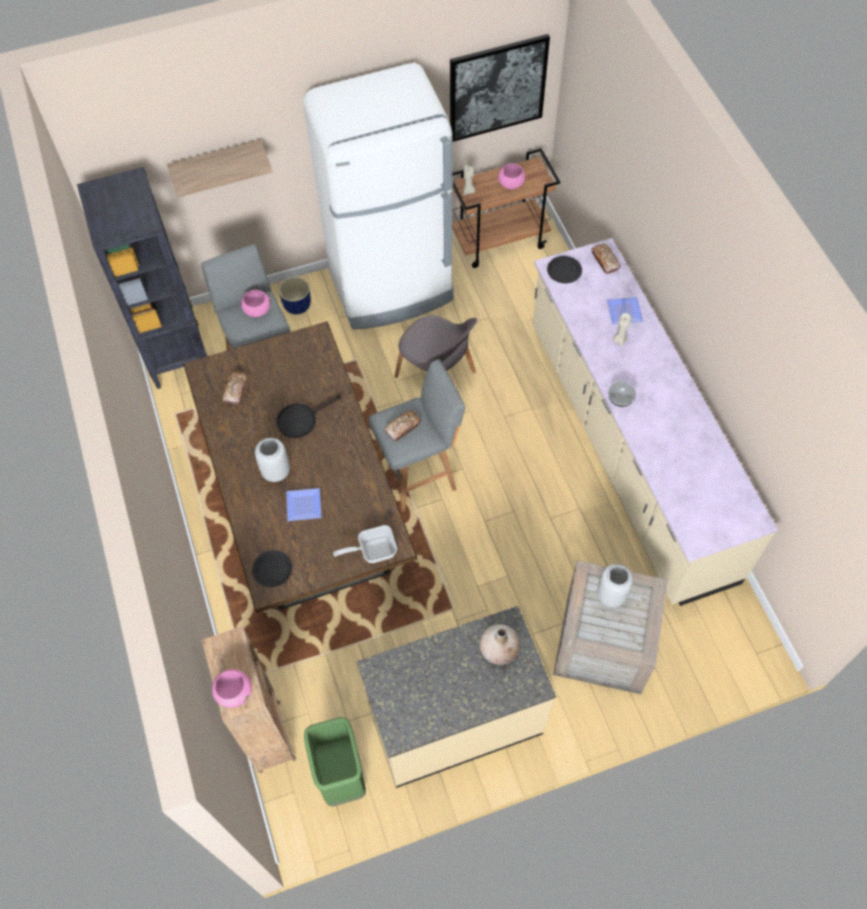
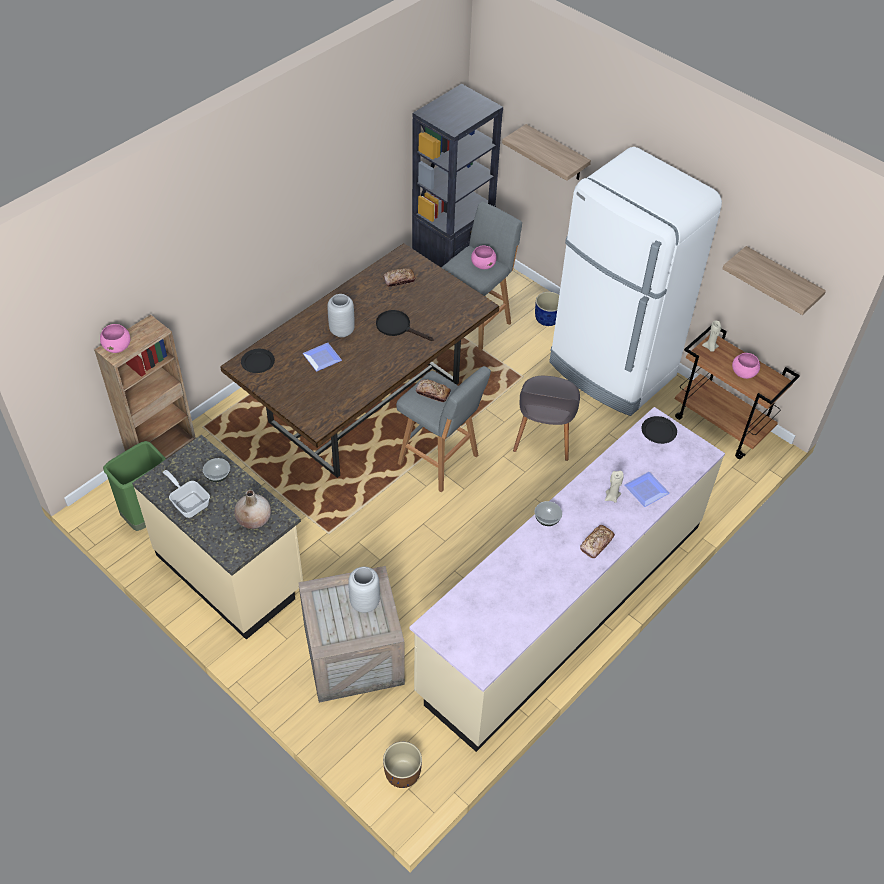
camera: 60 degrees right, 10 degrees down
(372, 550) = (306, 414): frying pan -> frying pan (189, 502)
(423, 664) = (217, 475): none -> bowl
(497, 88) = (781, 279): picture -> shelf
(605, 261) = (693, 457): bread -> bread (596, 544)
(740, 652) = (402, 774): none -> brown planter

